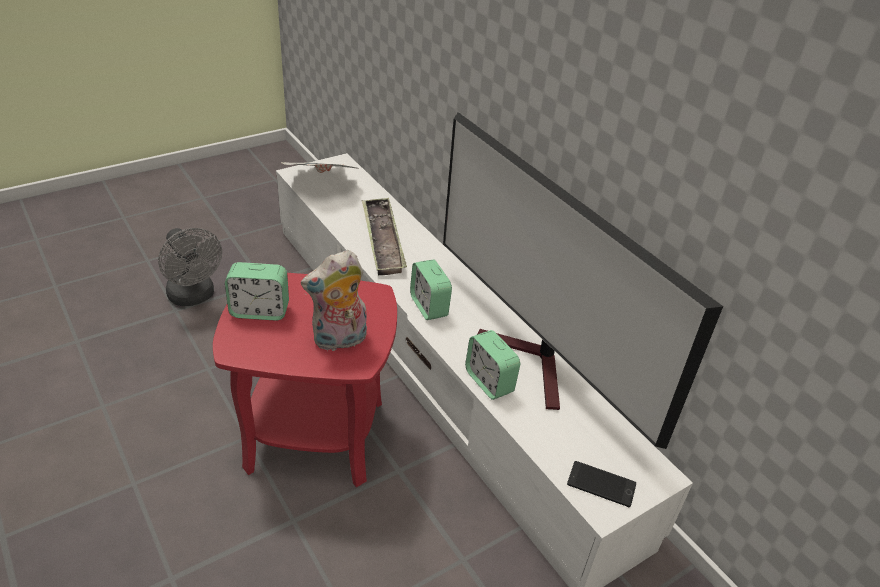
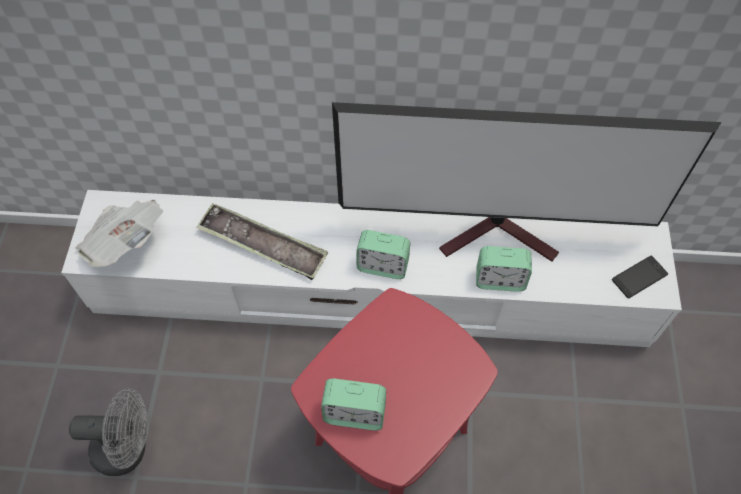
camera: 50 degrees left, 20 degrees up
(260, 311) = (354, 413): alarm clock -> alarm clock turned 60 degrees clockwise
(339, 341) = (438, 369): plush toy -> none

